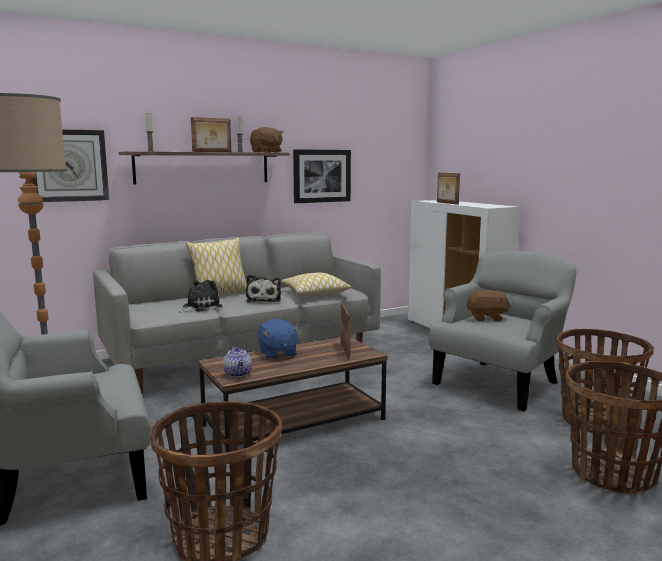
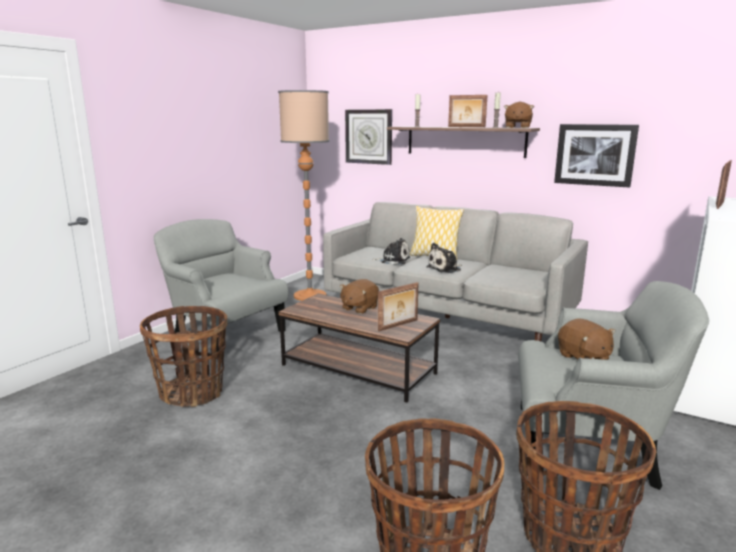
camera: 60 degrees right, 5 degrees up
(238, 374) = (304, 309): teapot -> none
(277, 353) = (359, 308): blue plush toy -> brown plush toy
(315, 293) = (498, 276): pillow -> none

